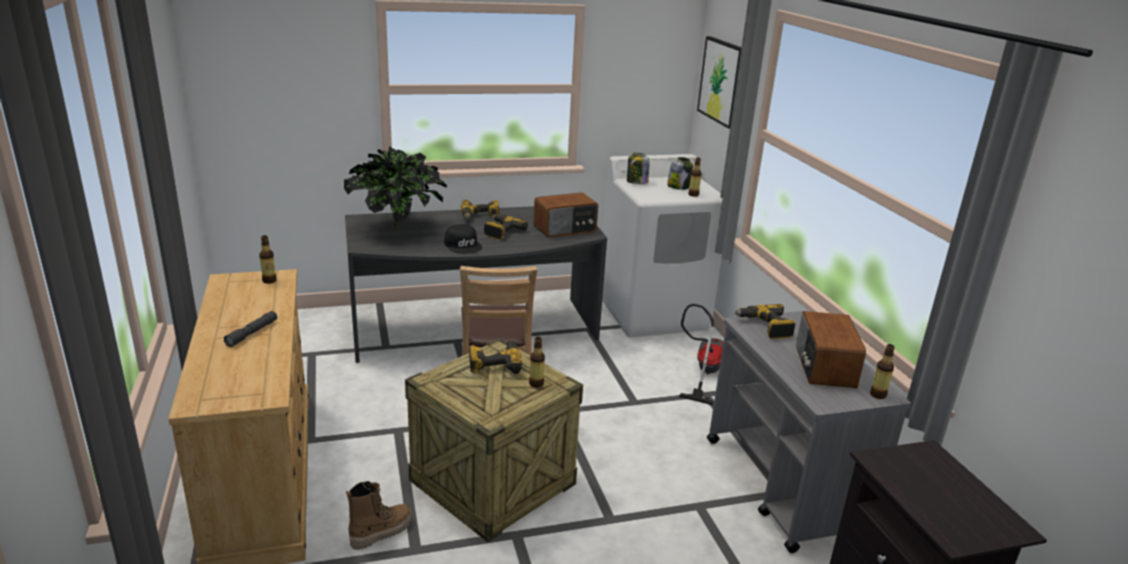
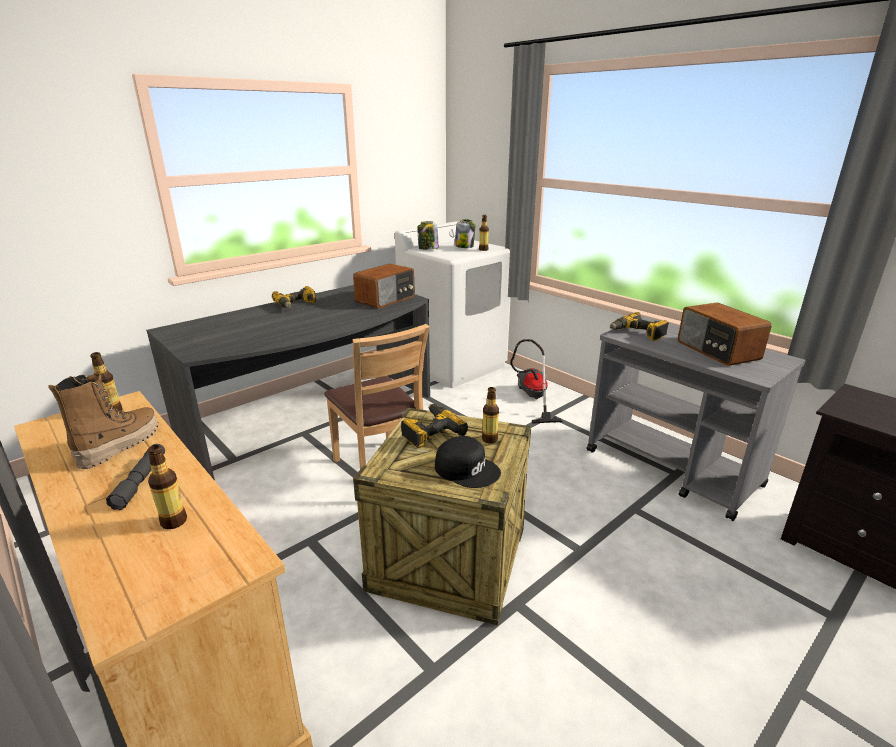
camera: 25 degrees left, 0 degrees up
(381, 532) = (378, 667): boot -> boot (120, 445)
(398, 228) = (221, 330): potted plant -> none
(463, 245) = (306, 330): black cap -> black cap (467, 469)
(501, 231) = (330, 312): power drill -> none
(722, 81) = (479, 149): picture -> none
(878, 395) = (779, 360): bottle -> bottle (174, 521)

